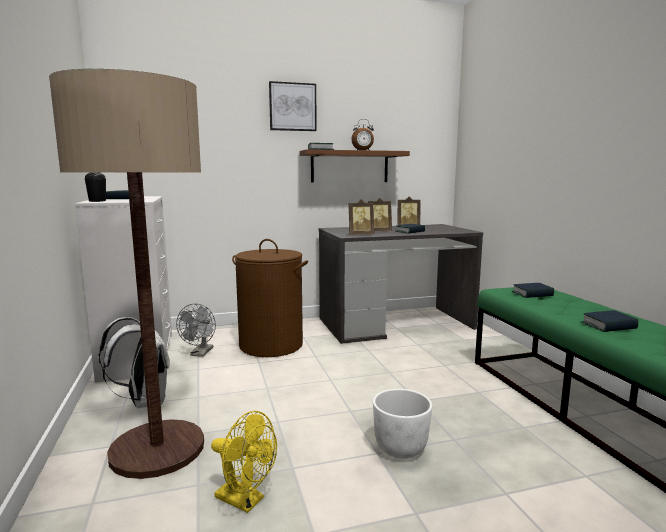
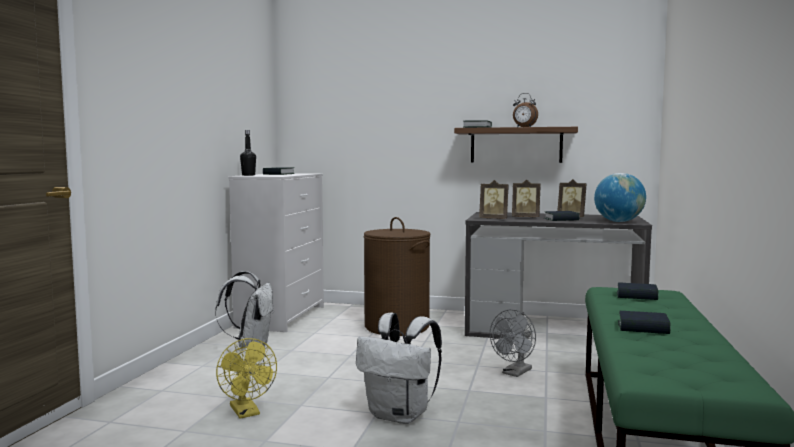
camera: 30 degrees right, 5 degrees down
(157, 449) = (227, 374): floor lamp -> none
(200, 353) = (329, 323): grey fan -> grey fan (515, 373)
(292, 107) = (453, 84): picture -> none
(401, 449) = (400, 415): white planter -> white backpack
(454, 231) = (618, 222): none -> globe

